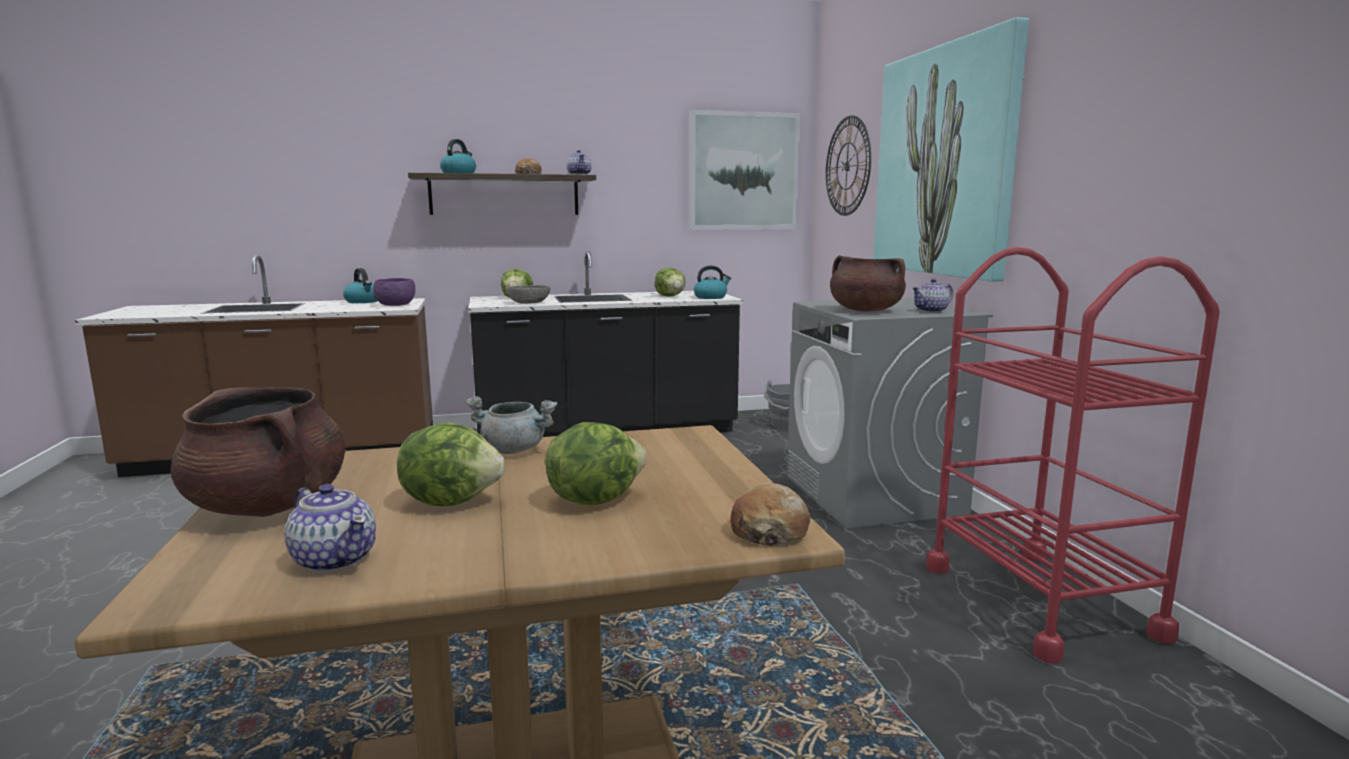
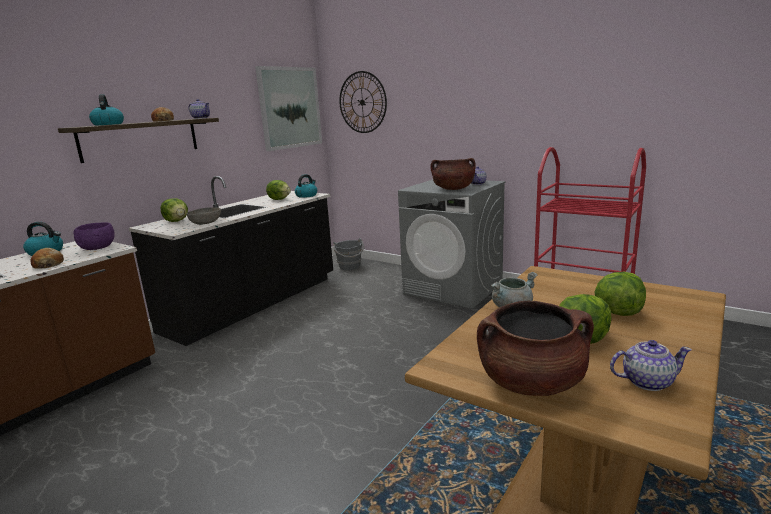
camera: 40 degrees left, 5 degrees up
(769, 531) = (696, 297): bread -> bread (48, 264)
(945, 162) = (455, 101): picture -> none

